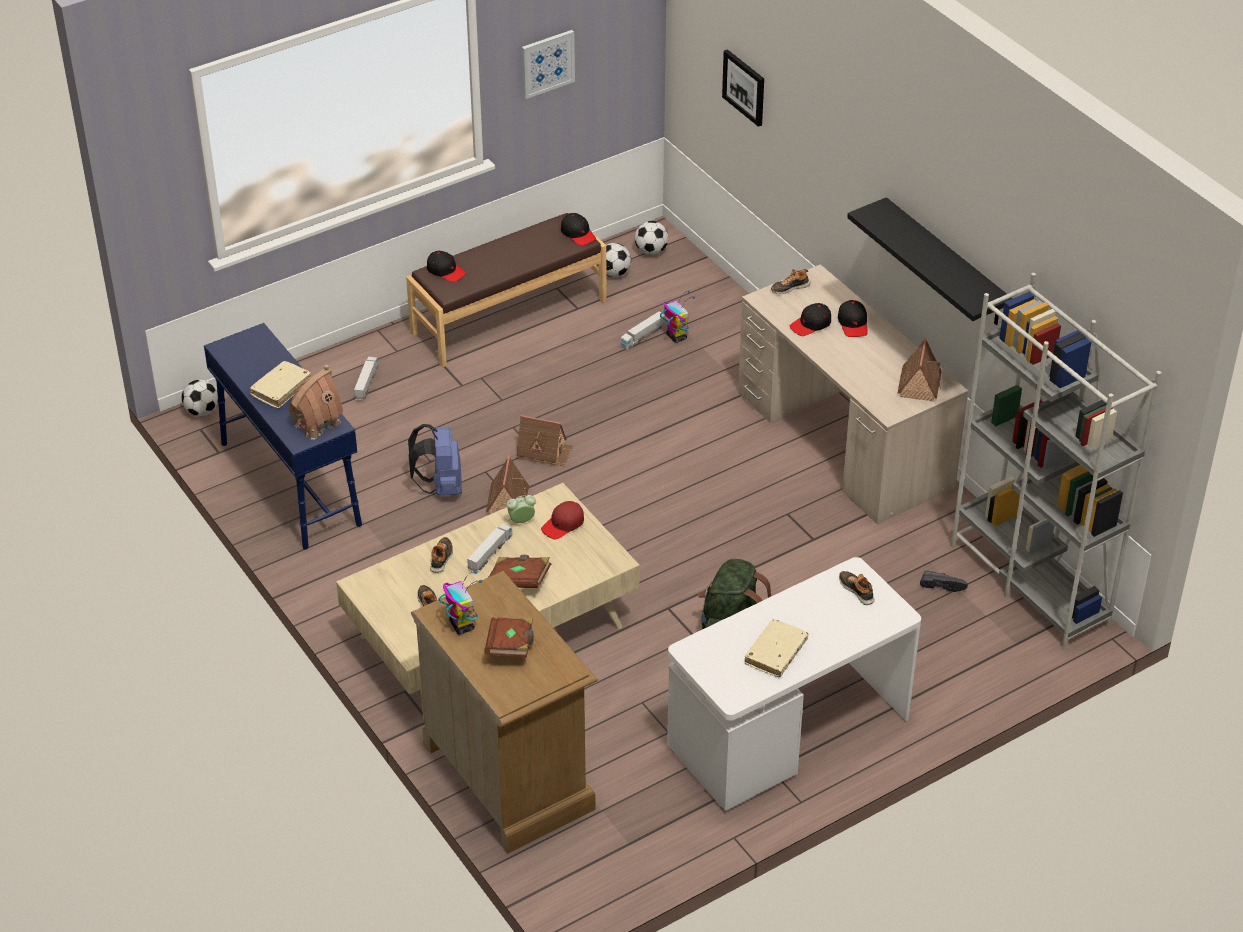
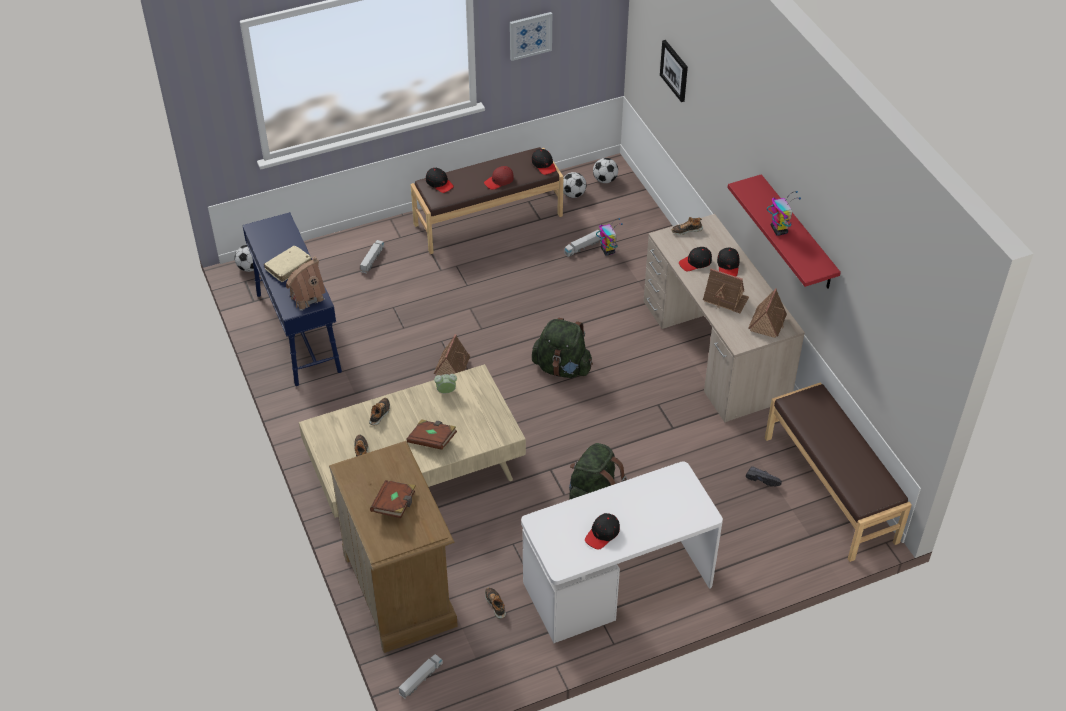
camera: 10 degrees right, 5 degrees up
(440, 486) = (406, 349): blue backpack -> none
(461, 625) = (362, 482): toy robot -> toy robot (778, 230)
(490, 553) = (416, 414): toy truck -> toy truck (421, 679)
(544, 451) = (488, 330): toy house -> toy house (725, 299)
(563, 524) = (476, 398): red cap -> red cap (499, 181)
(653, 485) = (562, 368): none -> green backpack
(776, 653) = (602, 534): beige book -> black cap
(857, 590) = (678, 490): shoe -> shoe (495, 604)
(946, 263) = (797, 234): black shelf -> red shelf
(1029, 585) = (831, 488): grey bookcase -> brown bench

